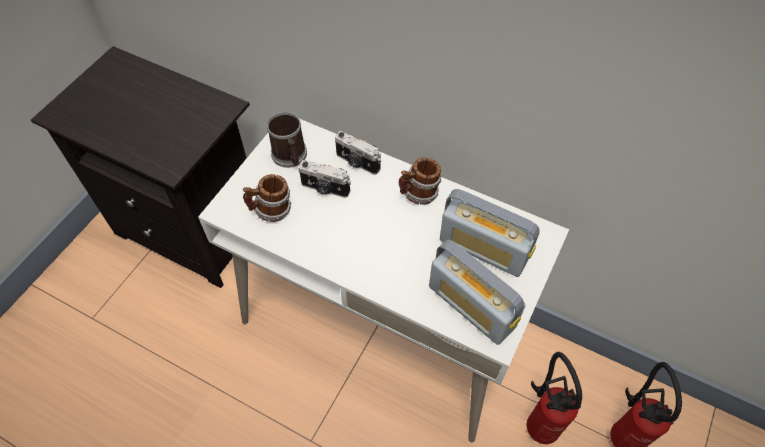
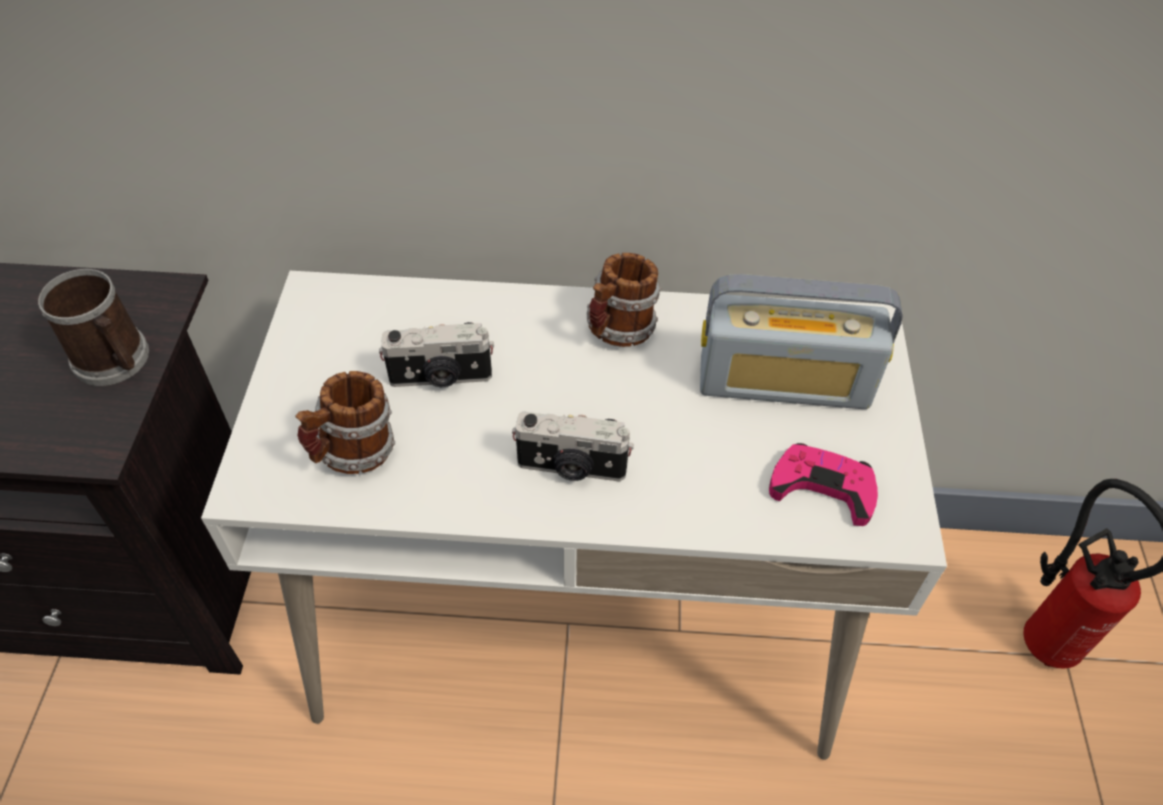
camera: 25 degrees left, 5 degrees down
(290, 156) = (342, 343): mug -> mug (115, 362)
(357, 163) = (477, 314): camera -> camera (571, 468)
(472, 306) = (823, 487): radio -> pink game controller
(541, 422) = (914, 675): fire extinguisher -> none

